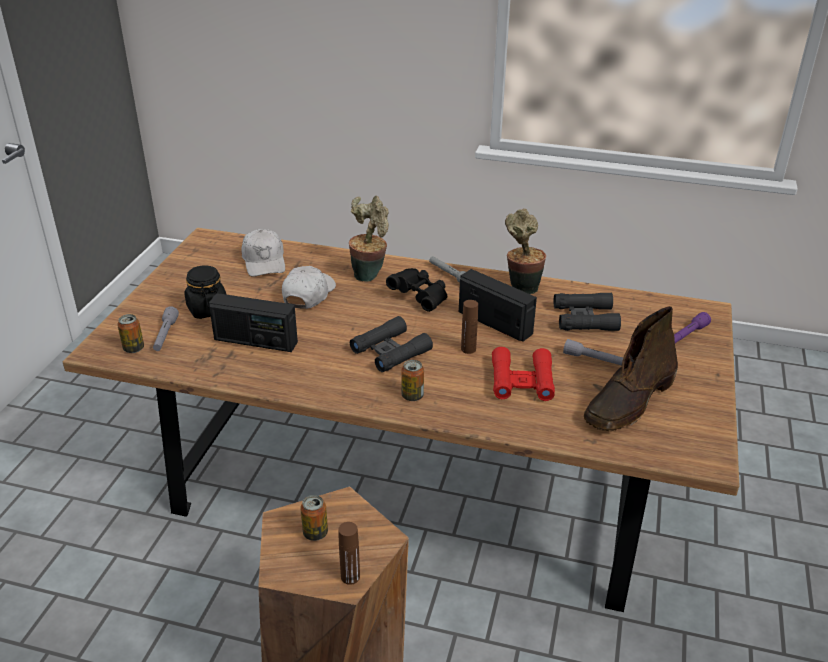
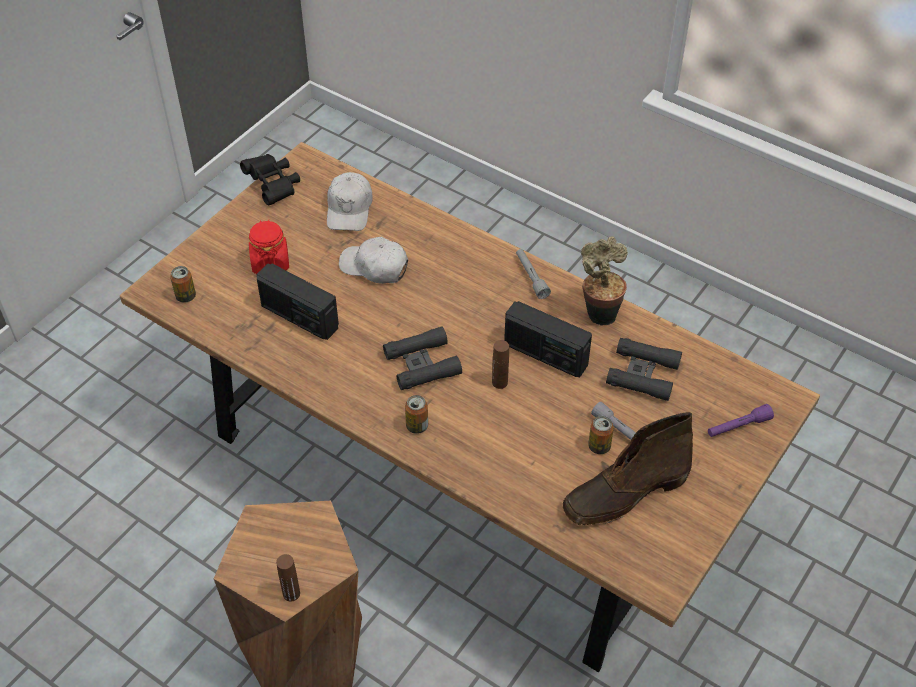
camera: 20 degrees right, 15 degrees up
(165, 335) = (219, 287): grey flashlight -> none
(207, 309) = (270, 262): black jar -> red jar
(308, 294) = (374, 267): white cap -> white cap turned 105 degrees counterclockwise
(315, 533) = (280, 541): can -> can (599, 446)
(370, 274) = (448, 254): potted plant -> none
(420, 297) = (485, 300): black binoculars -> black binoculars (273, 186)
(495, 322) = (545, 354): radio -> radio turned 150 degrees clockwise
(522, 381) = (532, 437): red binoculars -> none

